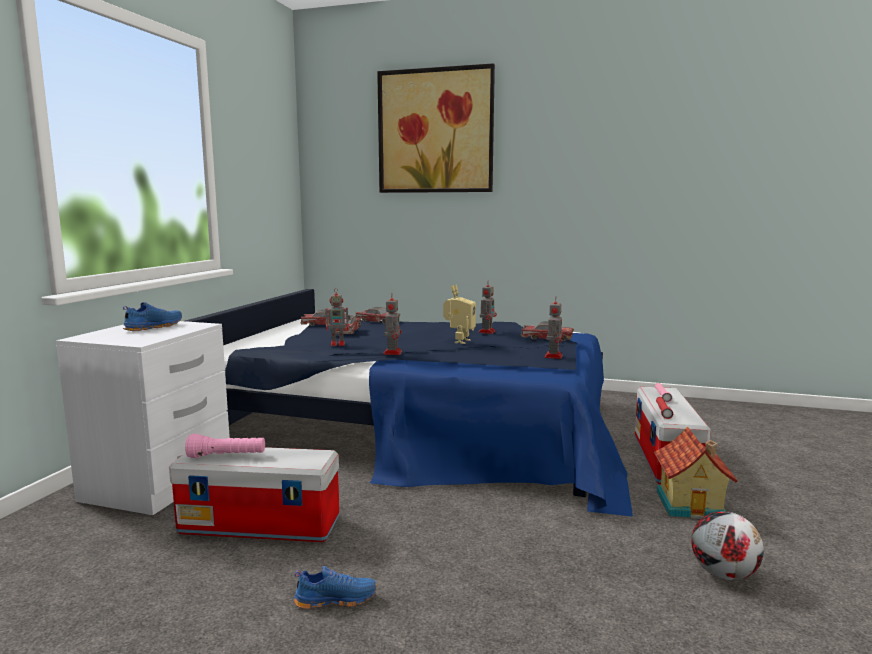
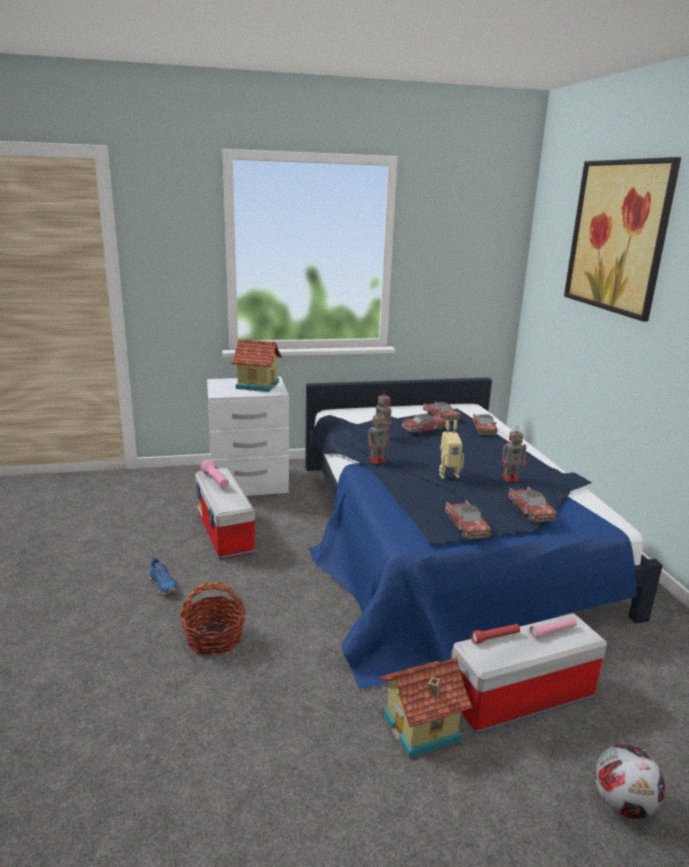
camera: 60 degrees right, 10 degrees up
(153, 327) = (257, 385): blue shoe -> toy house
(496, 581) = (214, 638): none -> basket
(553, 356) = (466, 526): toy robot -> toy car
(723, 574) = (295, 760): football -> football (623, 804)

